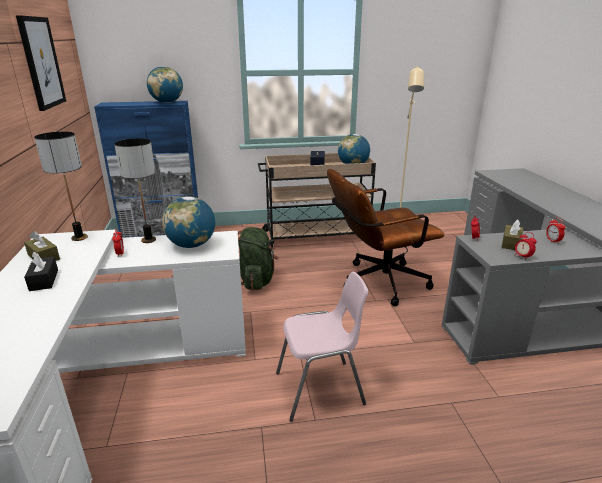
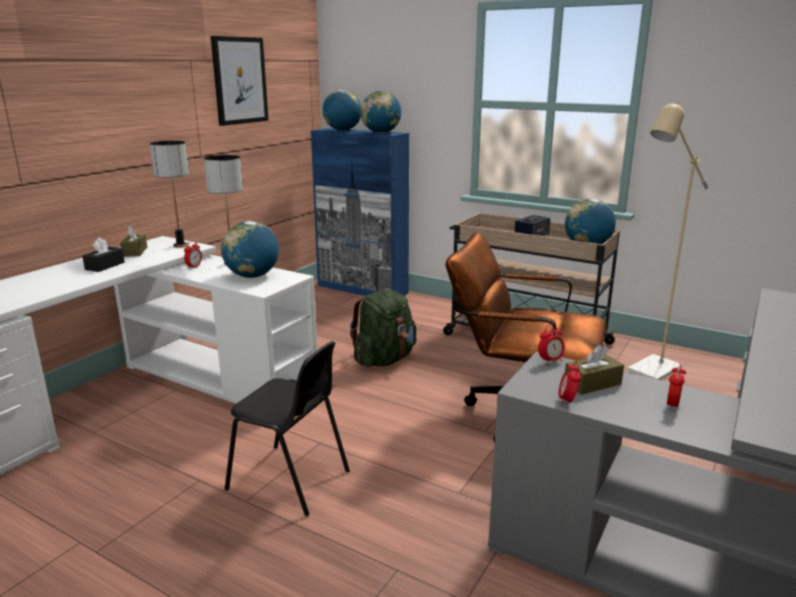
camera: 40 degrees right, 5 degrees down
(125, 103) = (342, 130): none -> globe
(320, 389) = (290, 480): pink chair -> black chair

